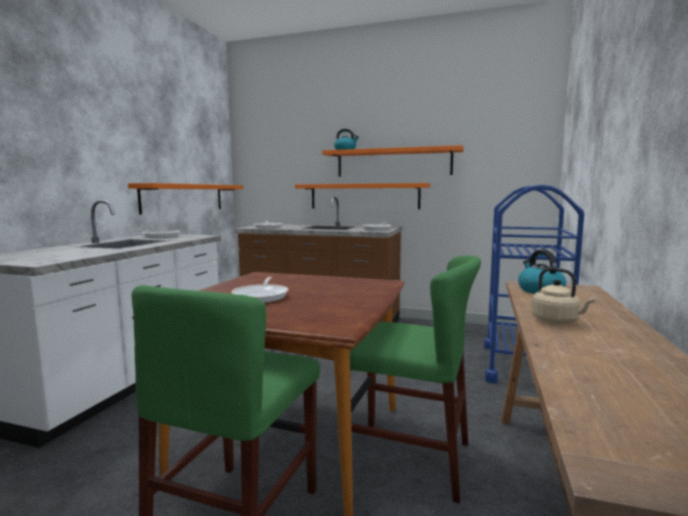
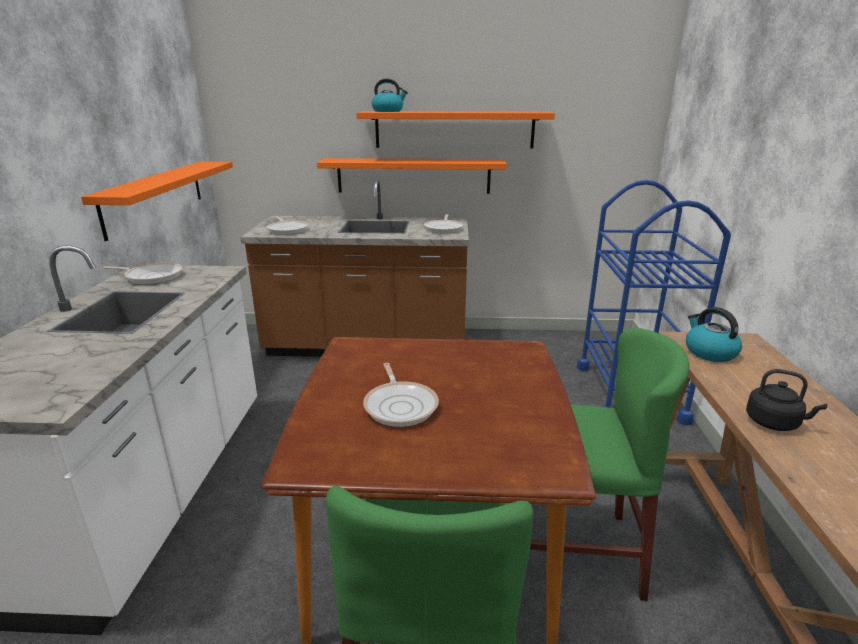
camera: 15 degrees left, 15 degrees up
(557, 321) = (774, 423): beige kettle -> black kettle

